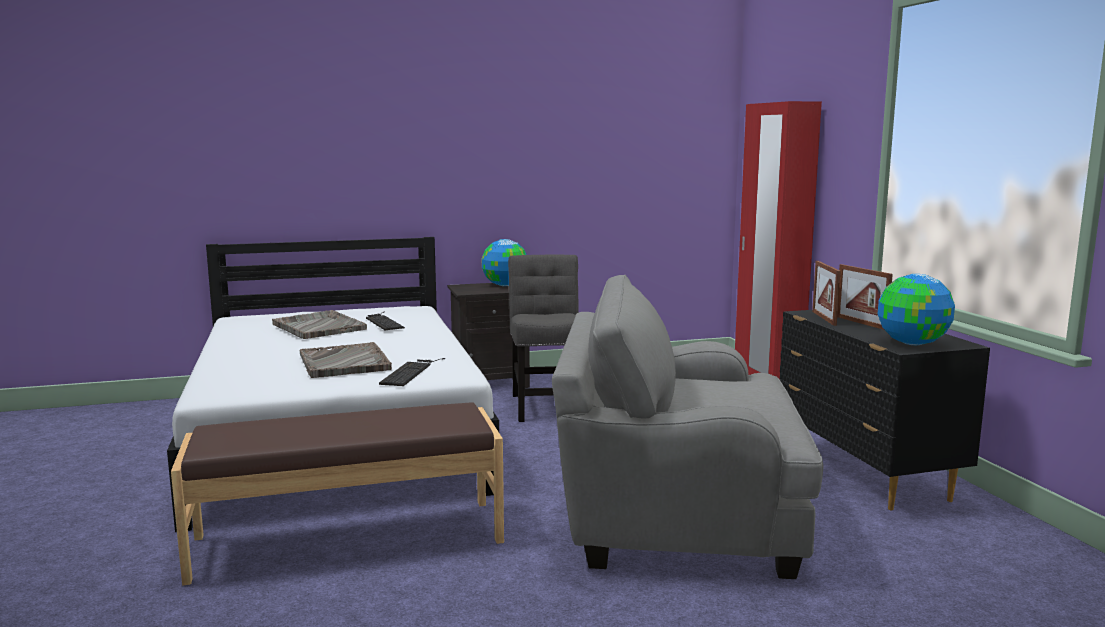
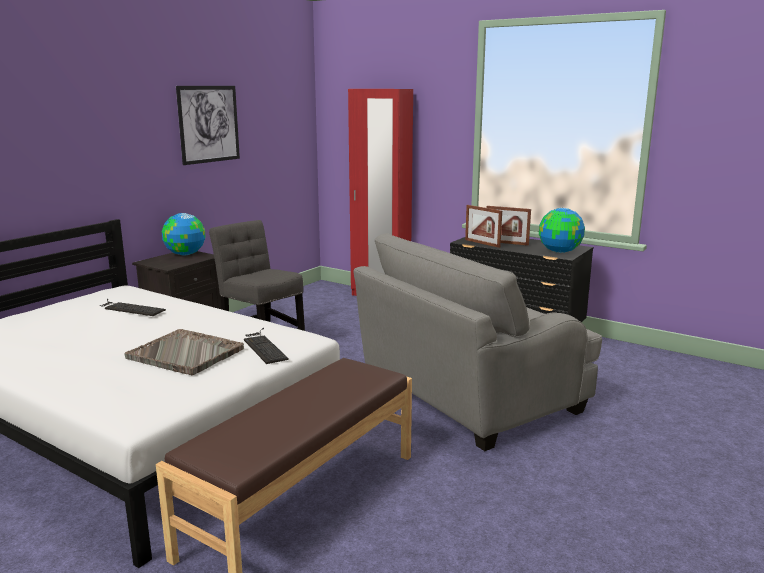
camera: 40 degrees left, 5 degrees up
(318, 327) = (75, 327): grey tray -> none
(564, 144) = (209, 124): none -> picture

